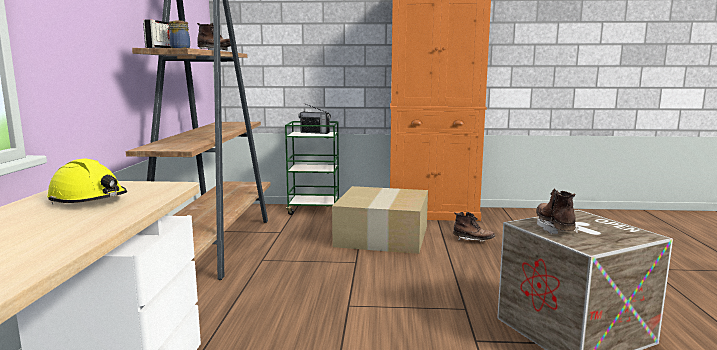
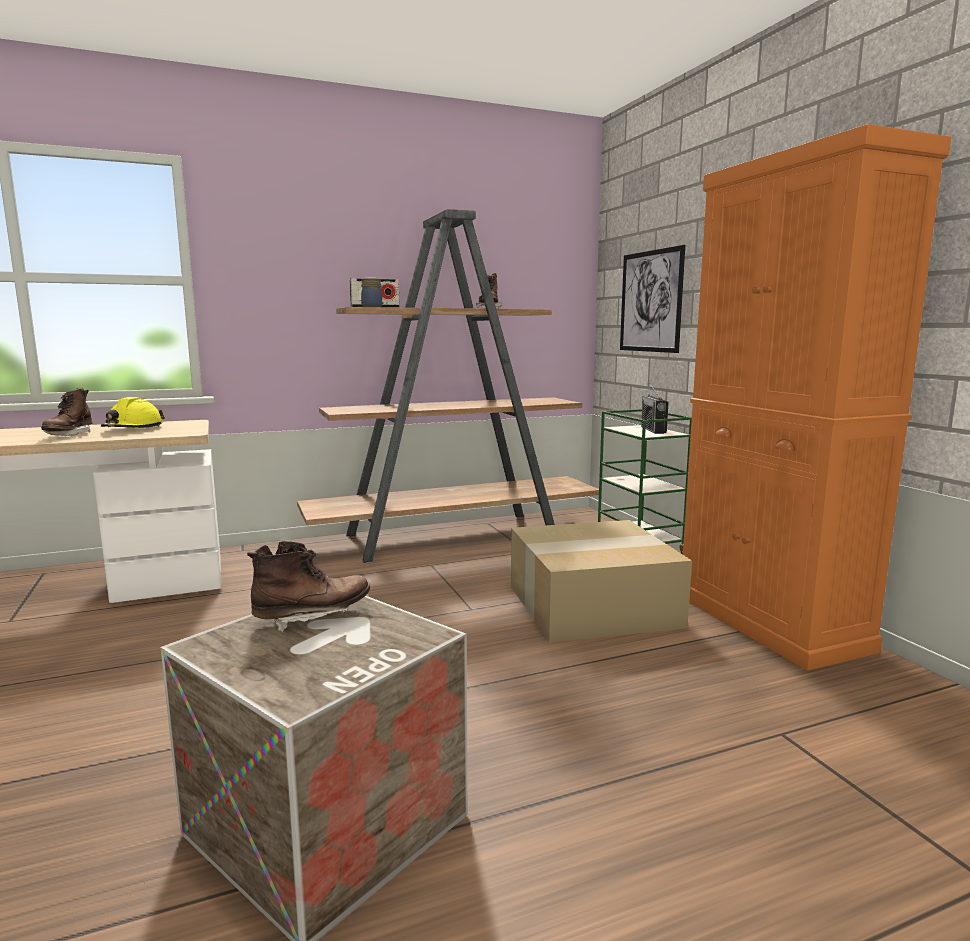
camera: 65 degrees right, 0 degrees up
(283, 49) = (650, 301): none -> picture
(473, 240) = (672, 677): brown boot -> brown boot (69, 435)

